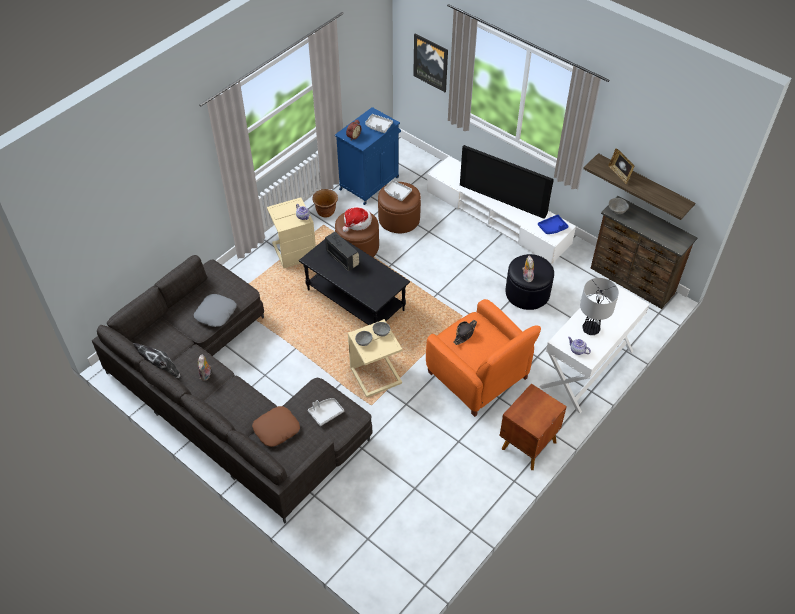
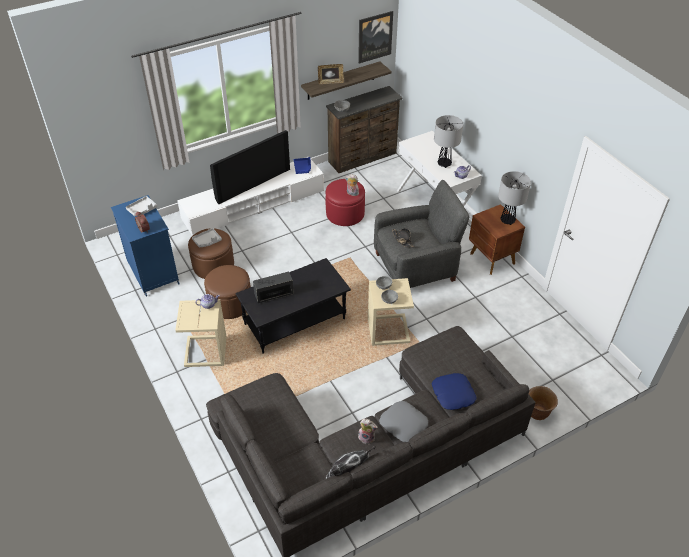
camera: 70 degrees left, 5 degrees down
(215, 313) = (288, 413): grey pillow -> grey pillow (403, 424)
(276, 429) = (453, 394): brown pillow -> blue pillow
(326, 212) = (169, 314): brown planter -> brown planter (537, 412)
(326, 413) = (447, 353): grey tray -> none
(357, 222) = (226, 277): hat -> none
(431, 62) = (120, 132): picture -> picture (374, 36)
(478, 376) = (416, 266): orange armchair -> grey armchair
(527, 293) = (345, 213): black ottoman -> red ottoman
(539, 418) = (507, 220): none -> table lamp

